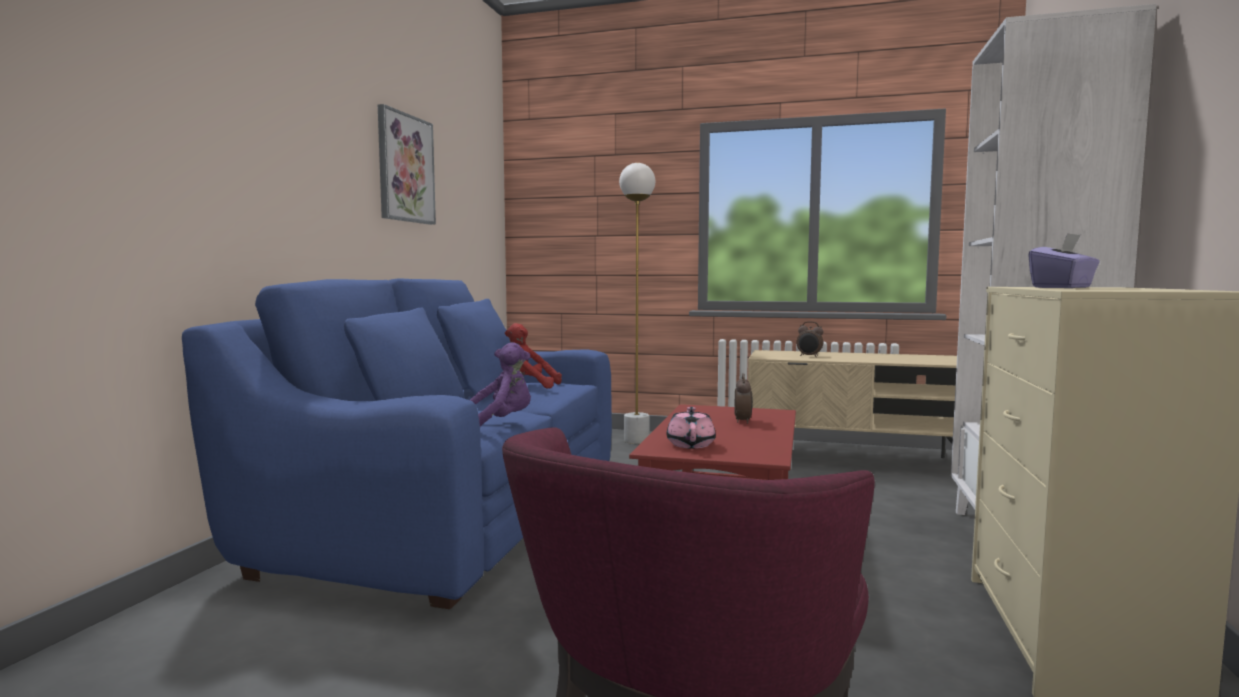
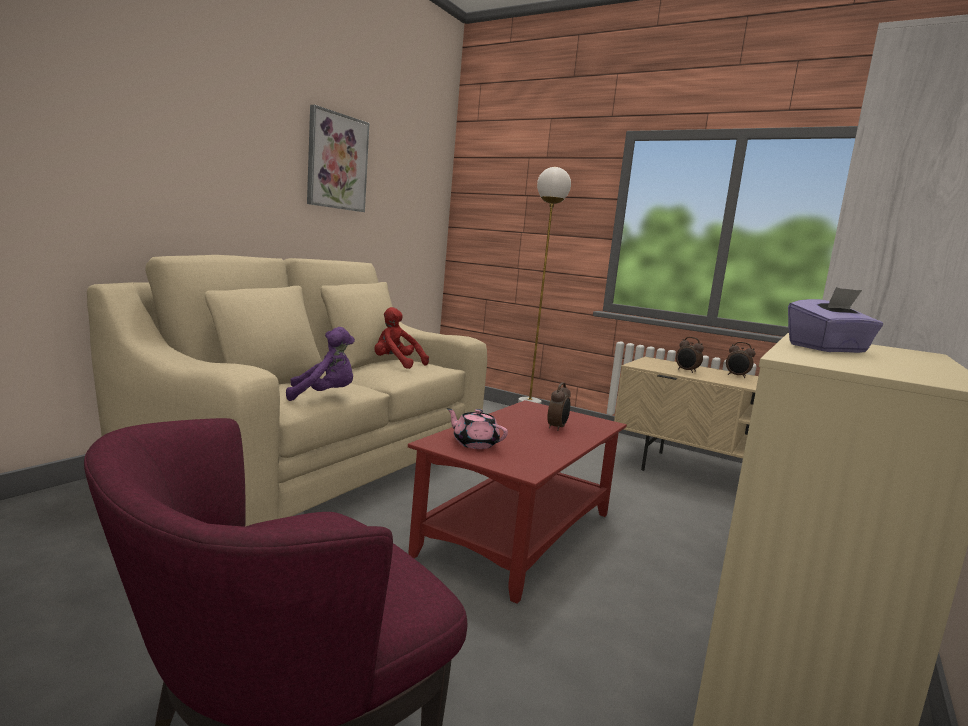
camera: 15 degrees right, 5 degrees up
(451, 515) = (316, 462): blue sofa -> beige sofa
(691, 444) = (474, 443): pink teapot -> pink teapot turned 75 degrees counterclockwise
(854, 355) = (737, 376): none -> alarm clock

